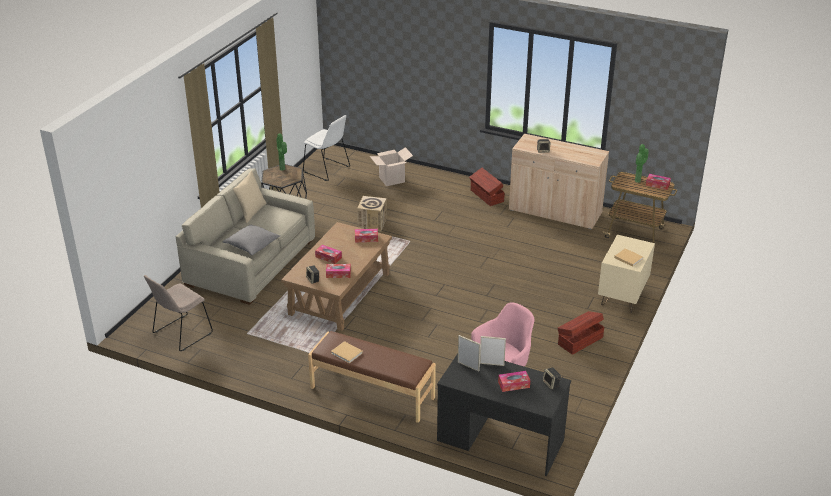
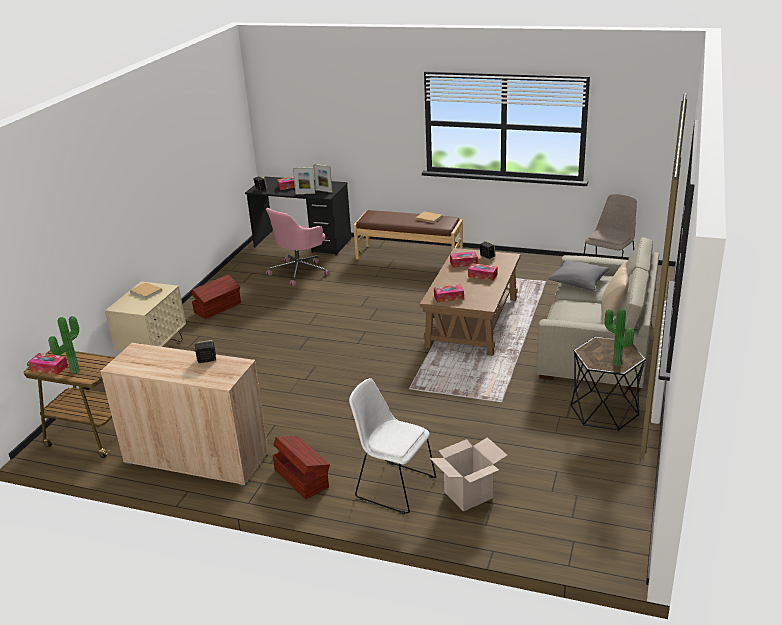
camera: 175 degrees right, 5 degrees down
(328, 170) = (592, 505): white chair -> white chair (393, 486)
(372, 223) = (470, 409): cardboard box -> none

